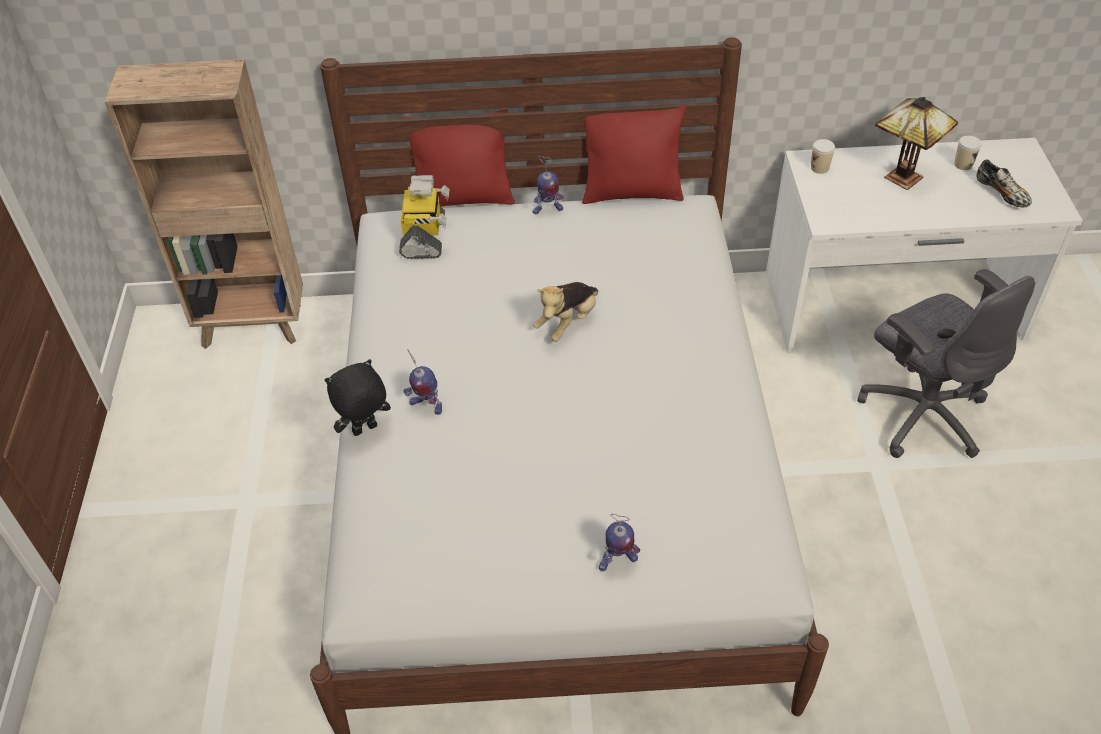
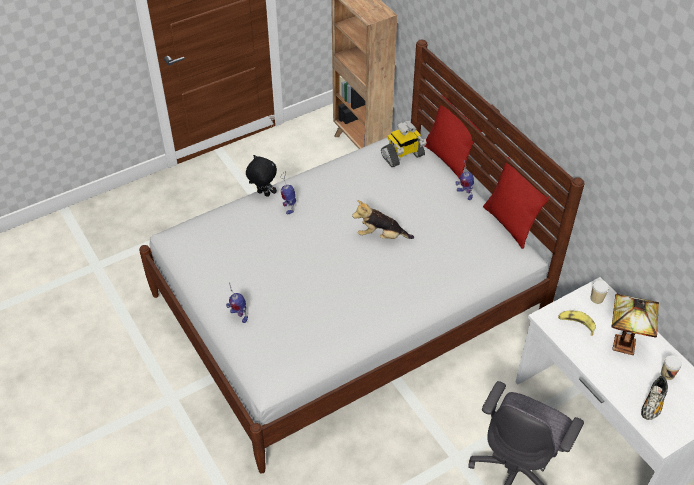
camera: 60 degrees right, 0 degrees up
(850, 201) = (576, 324): none -> banana

